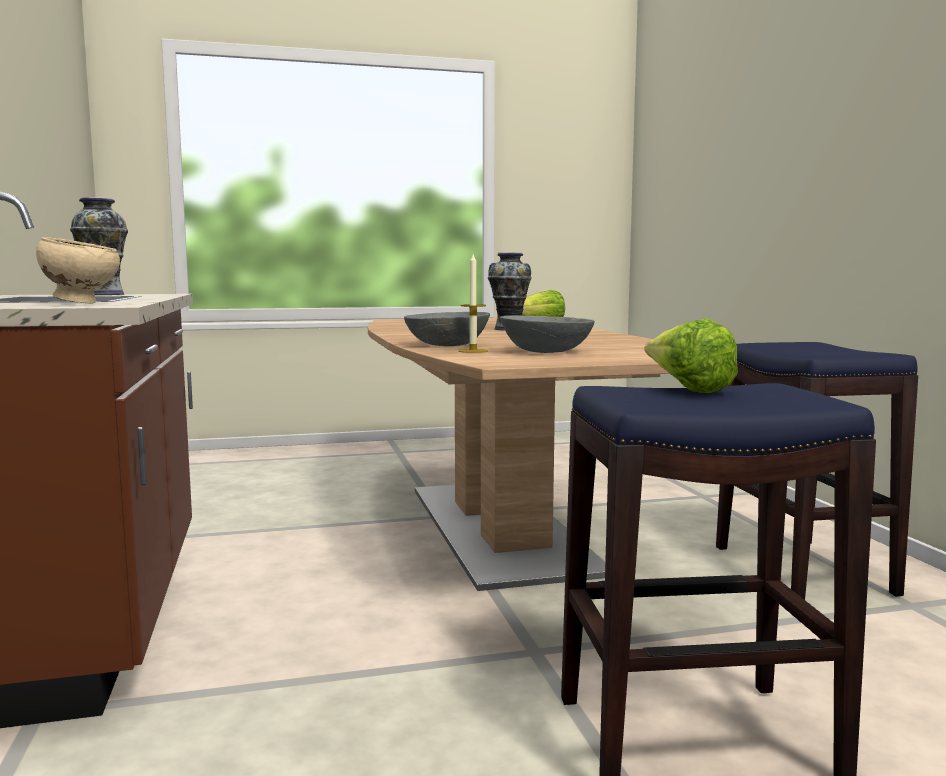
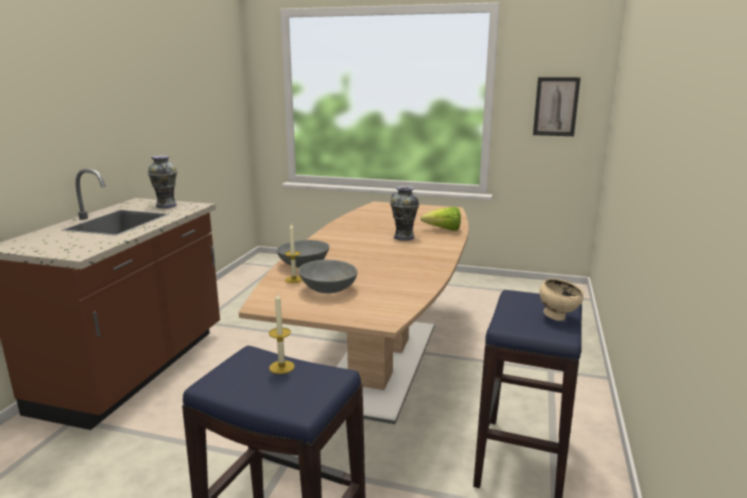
camera: 30 degrees right, 10 degrees up
(81, 303) = (88, 243): beige bowl -> beige bowl (557, 317)
(571, 197) = (556, 106): none -> picture
(686, 389) = (281, 367): lettuce -> candle

